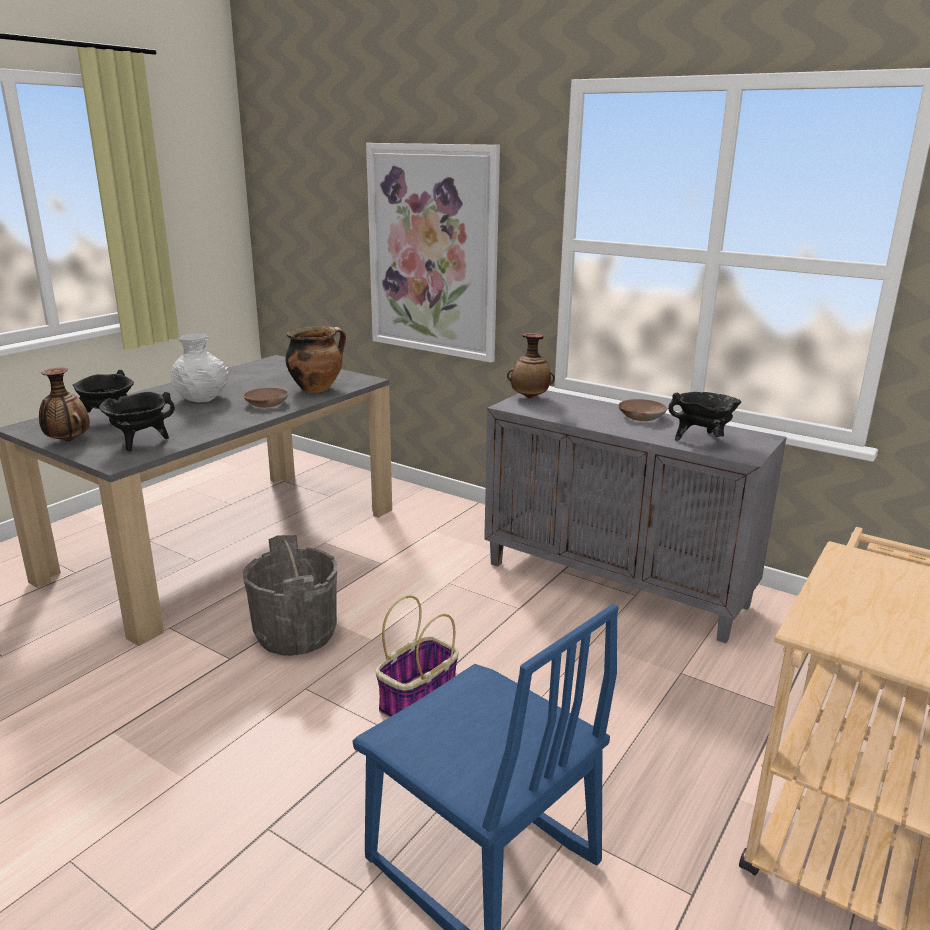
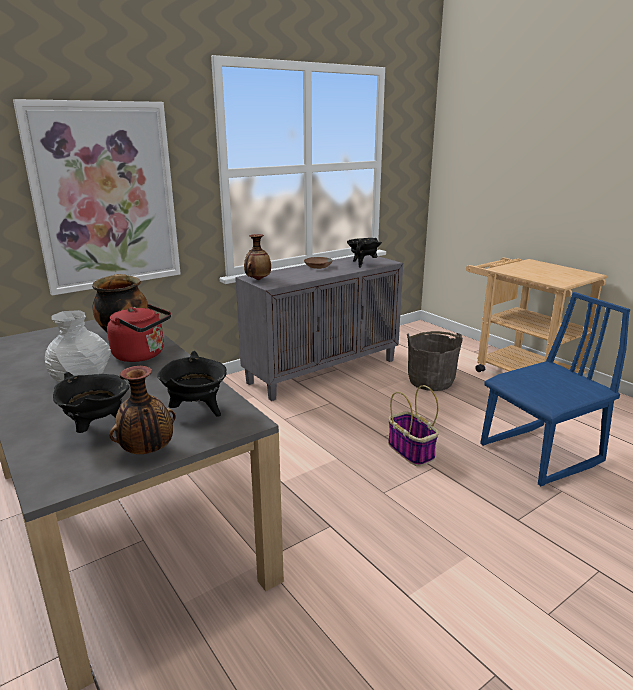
camera: 70 degrees left, 0 degrees up
(265, 403) = (142, 355): brown bowl -> red kettle
(296, 633) = (312, 489): grey bucket -> grey bucket (430, 381)

